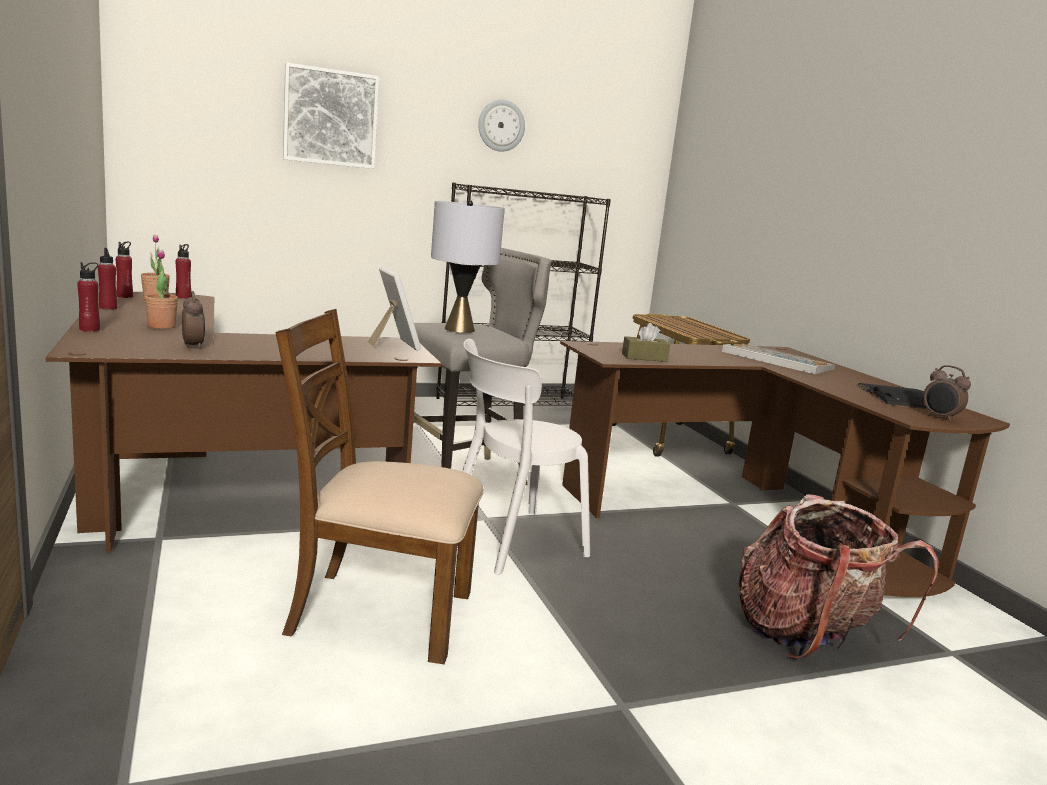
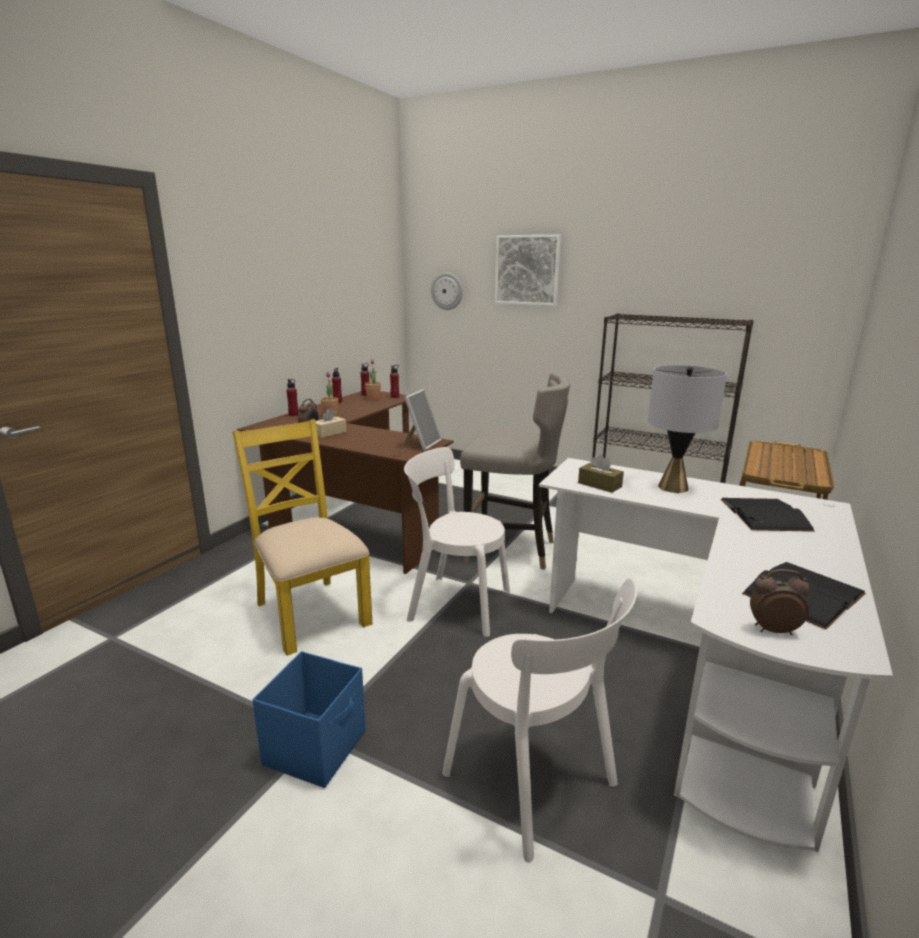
camera: 50 degrees right, 5 degrees up
(234, 346) = (329, 433): none -> beige tissue box
(379, 613) = (310, 613): brown chair -> yellow chair
(460, 329) = (497, 438): grey table lamp -> grey table lamp (673, 487)
(501, 125) = (665, 260): wall clock -> wall clock (447, 291)
(643, 715) = (317, 747): none -> blue storage box
(749, 518) = (699, 670): brown desk -> white desk
(775, 360) = (764, 514): keyboard -> black book
(807, 637) = (534, 783): backpack -> white chair
(940, 418) = (772, 629): alarm clock -> alarm clock turned 90 degrees clockwise

